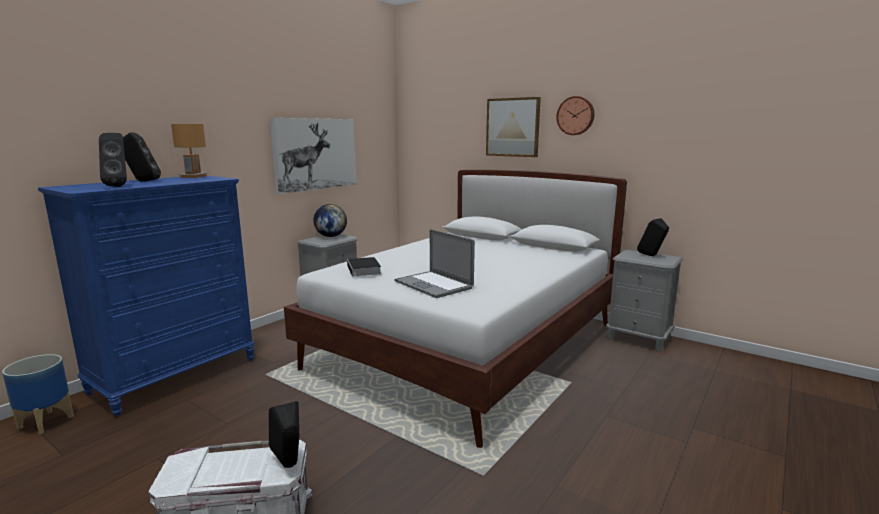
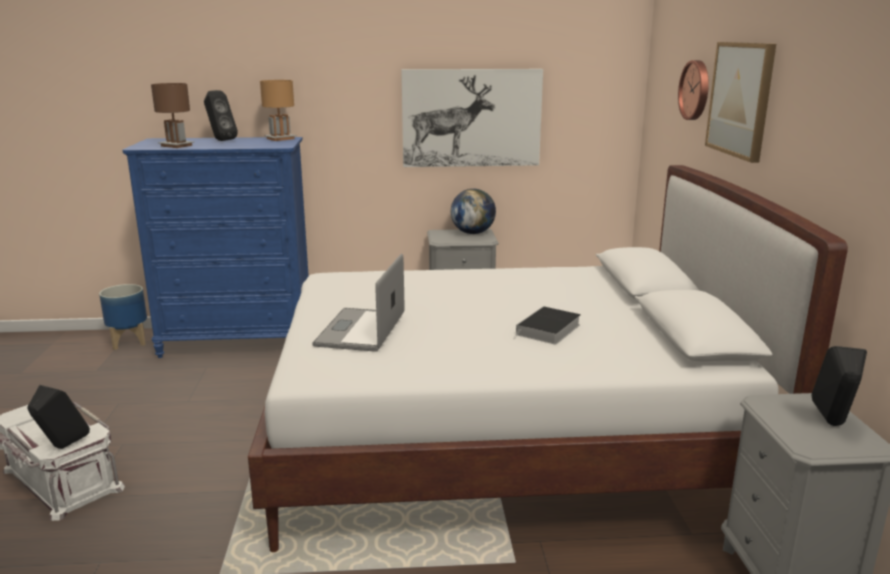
camera: 50 degrees right, 5 degrees up
(119, 186) = (177, 146): black speaker -> brown table lamp
(364, 270) = (355, 287): book -> book (548, 330)
(576, 115) = (811, 88): wall clock -> wall clock (696, 90)

